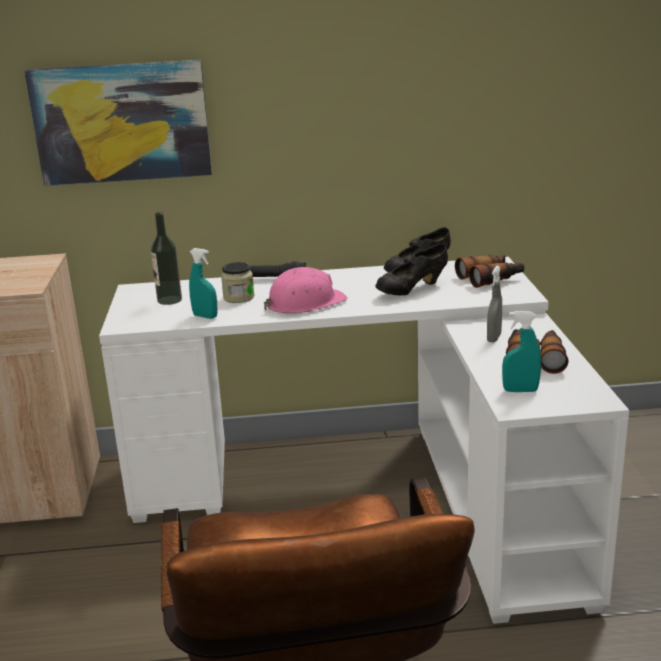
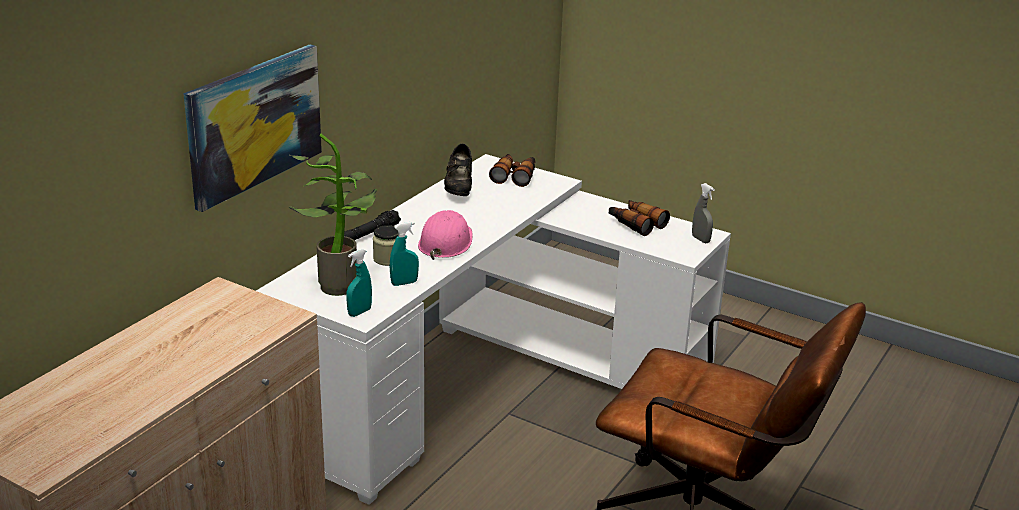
camera: 55 degrees left, 5 degrees up
(169, 300) = (340, 284): bottle -> potted plant
(412, 290) = (489, 204): black shoe -> none
(494, 338) = (589, 219): grey spray bottle -> grey spray bottle (700, 239)
(520, 390) = (669, 246): turquoise spray bottle -> turquoise spray bottle (359, 312)

